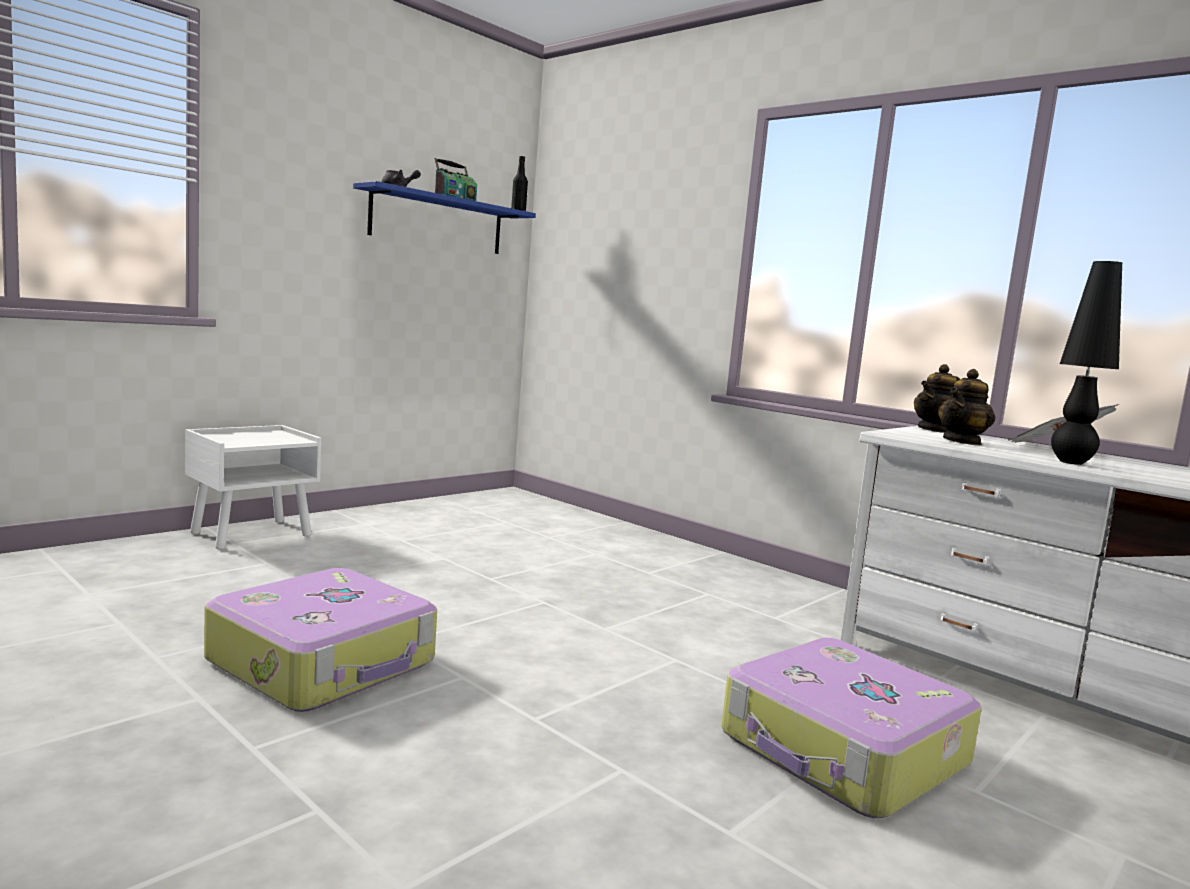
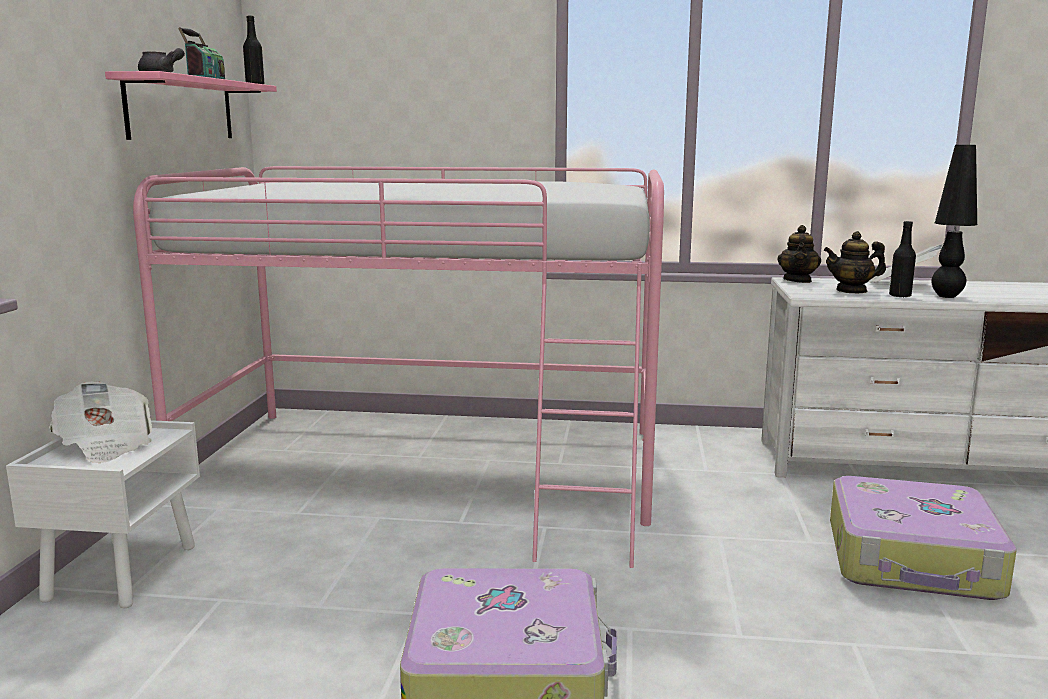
camera: 35 degrees left, 5 degrees up
(255, 437) = (105, 446): none -> newspaper
(438, 222) = (181, 109): blue shelf -> pink shelf
(548, 544) = (434, 465): none -> pink bed
(962, 441) = (851, 290): teapot -> teapot turned 75 degrees clockwise
(1005, 452) = (900, 296): none -> black bottle

